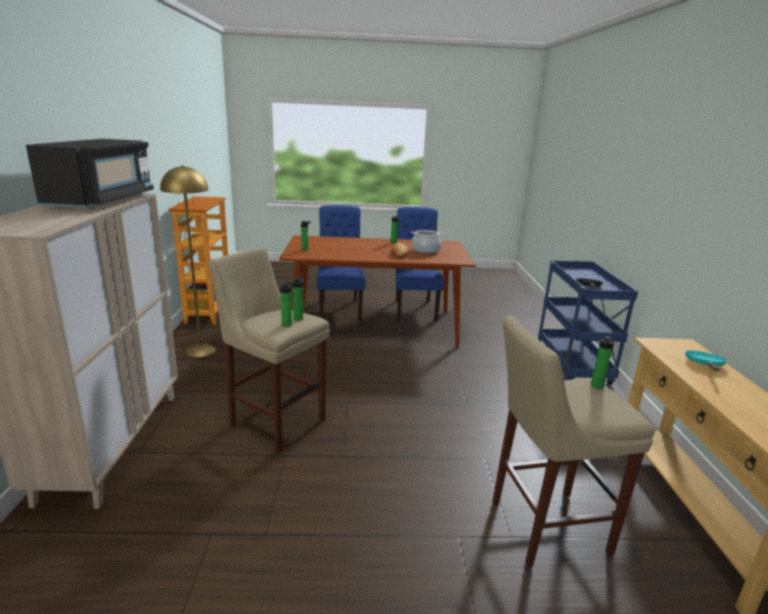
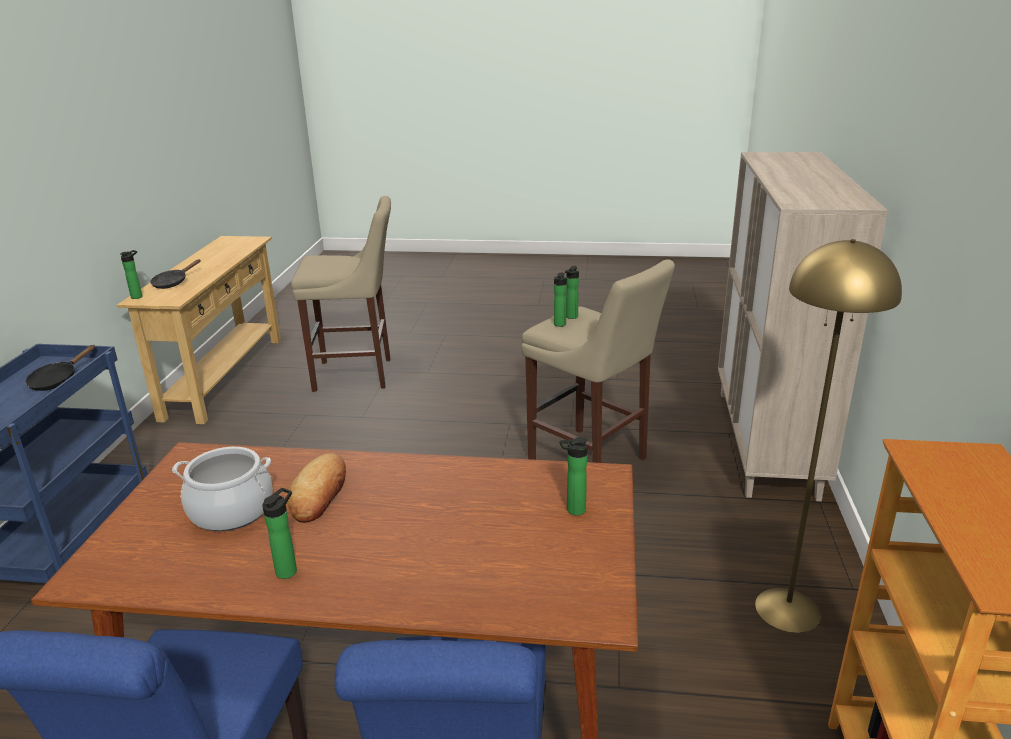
camera: 170 degrees left, 5 degrees up
(103, 201) = (803, 188): black microwave -> none
(596, 386) = (308, 268): bottle -> bottle (138, 296)
(704, 365) = (173, 283): turquoise frying pan -> black frying pan

